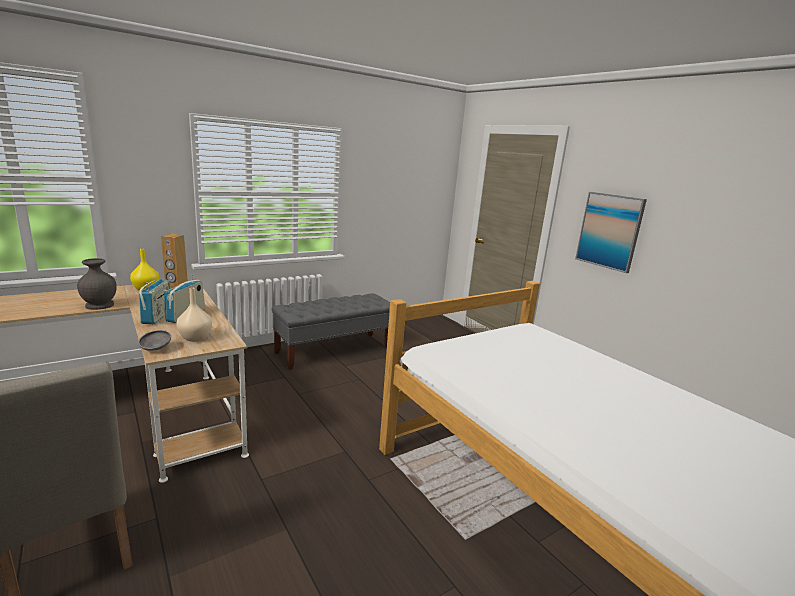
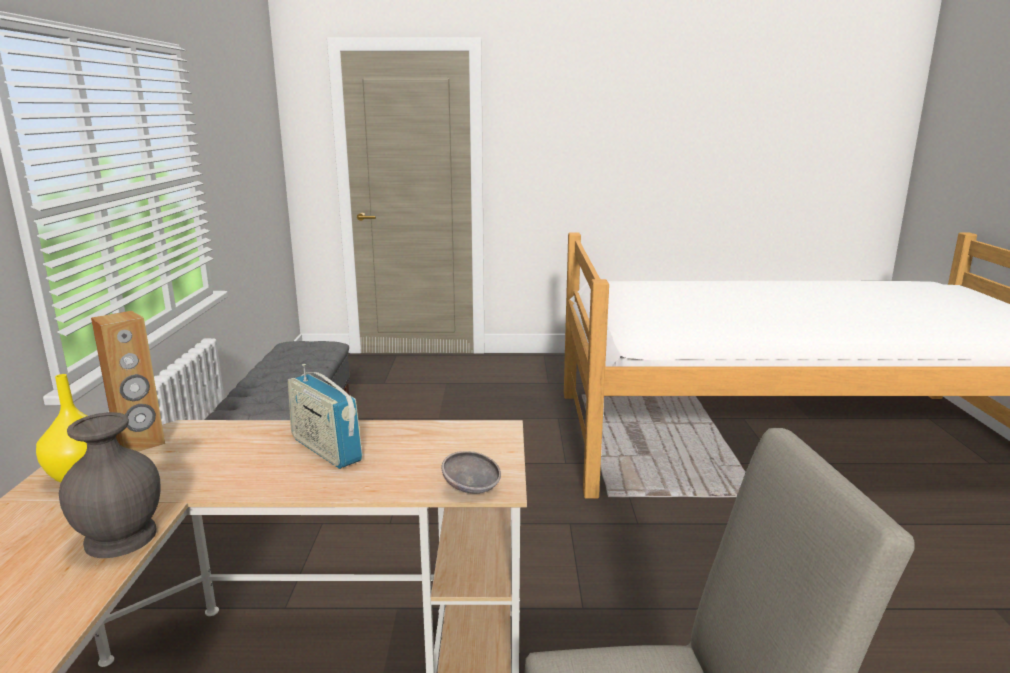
camera: 55 degrees left, 0 degrees up
(157, 316) = (295, 475): radio -> none
(196, 338) = (452, 451): beige vase -> none
(609, 231) = (565, 162): picture -> none

